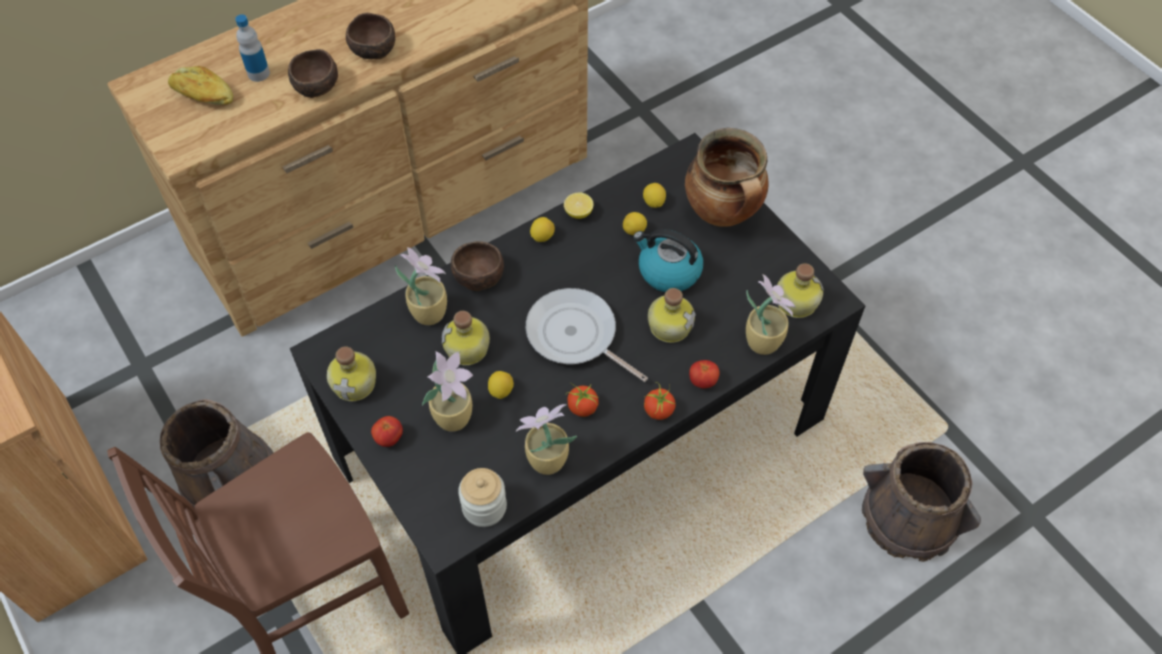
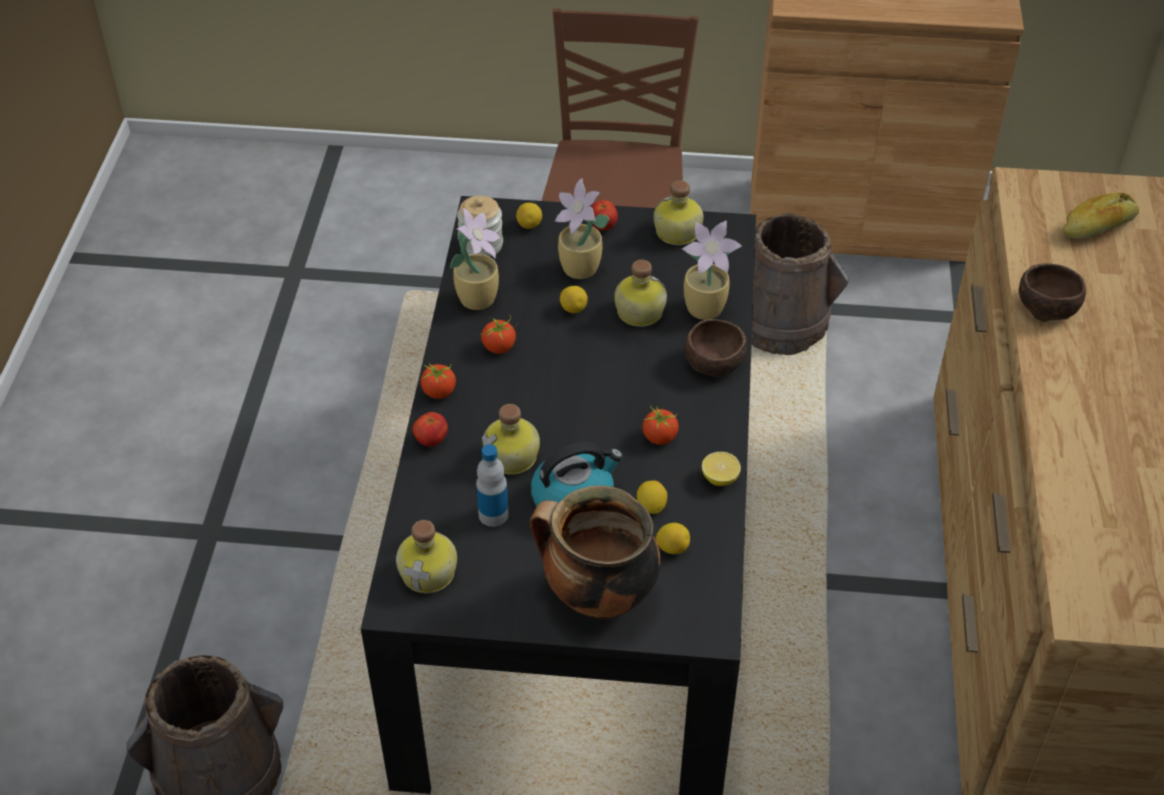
camera: 130 degrees right, 10 degrees down
(258, 73) = (1102, 275): bottle -> bottle (493, 514)
(373, 49) = (1073, 374): brown bowl -> none
(542, 236) = (716, 432): lemon -> lemon (529, 225)
(575, 261) = (660, 437): none -> tomato
(575, 335) = (575, 386): frying pan -> none
(762, 340) = (419, 513): potted plant -> none

